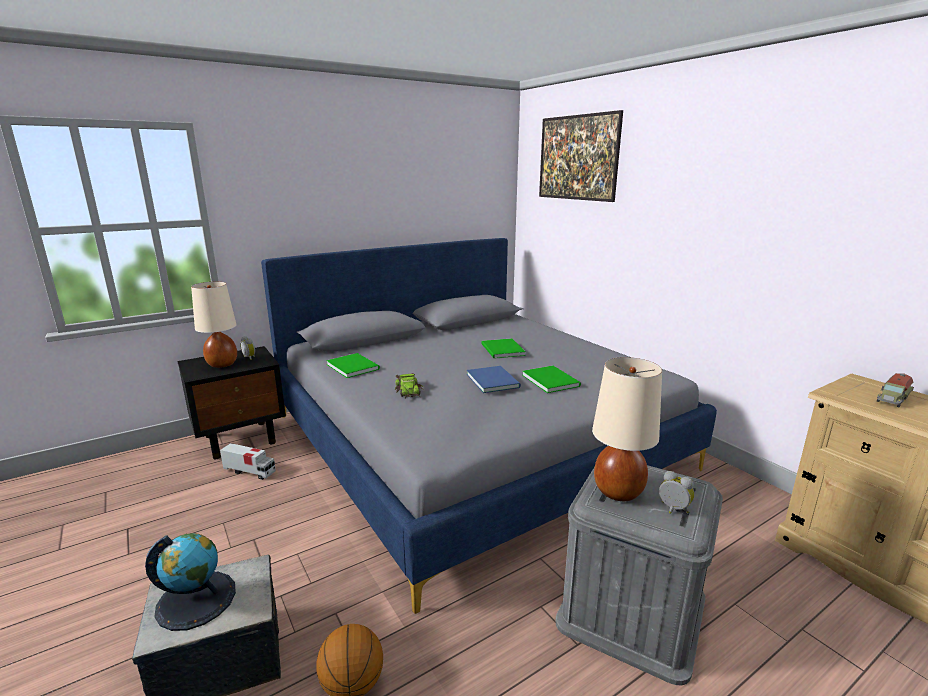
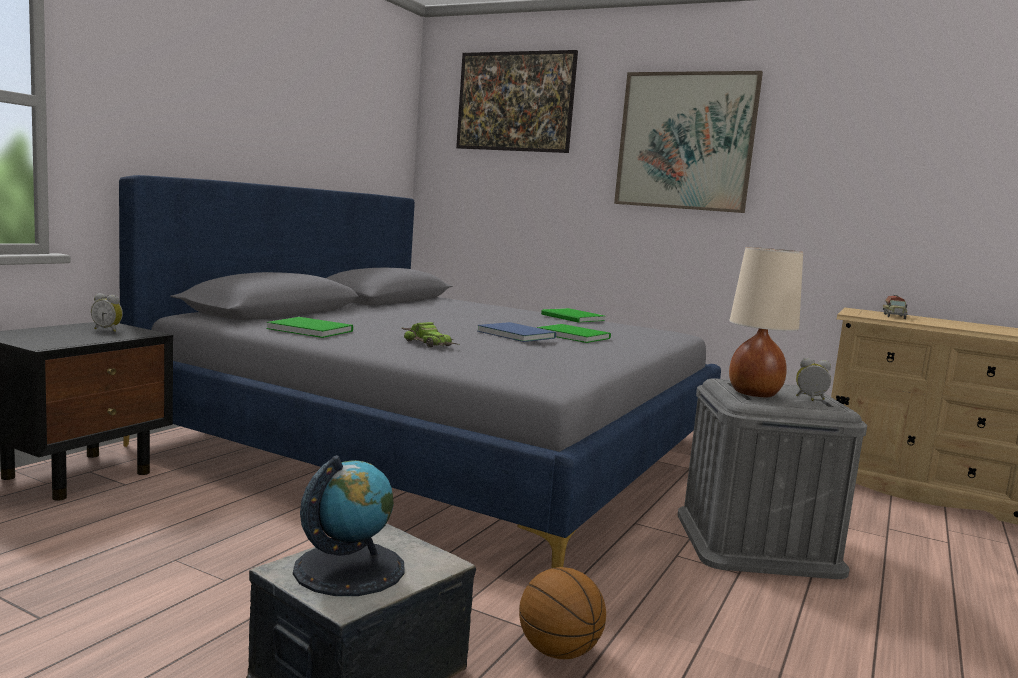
camera: 30 degrees left, 10 degrees down
(223, 364) = (71, 335): beige table lamp -> none
(250, 471) = (147, 505): toy truck -> none
(502, 350) = (480, 317): green book -> green book (573, 318)
(708, 193) = (685, 141): none -> picture

